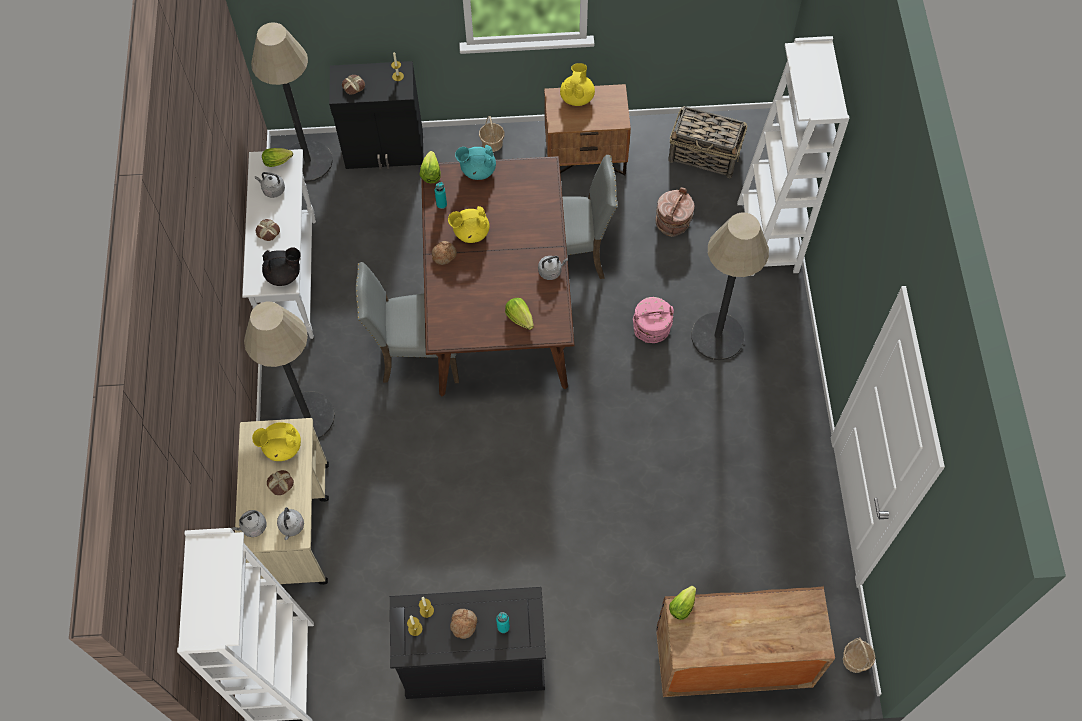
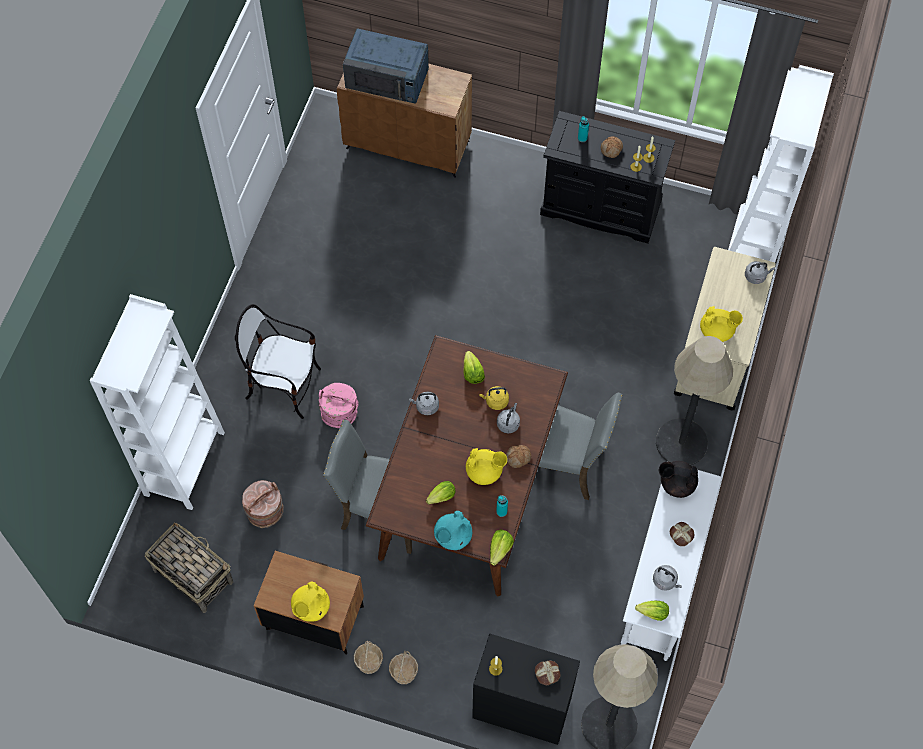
camera: 160 degrees left, 0 degrees up
(281, 484) = (725, 301): bread -> none
(291, 527) = (724, 265): grey kettle -> grey kettle (508, 423)
(477, 170) = (452, 536): turquoise teapot -> turquoise teapot turned 120 degrees clockwise
(486, 298) = (495, 401): none -> yellow kettle
(683, 604) = (444, 109): lettuce -> lettuce (440, 498)
(717, 336) = (284, 386): floor lamp -> chair
(771, 624) = (387, 77): none -> blue microwave
(855, 660) = (317, 116): basket -> basket (369, 662)

